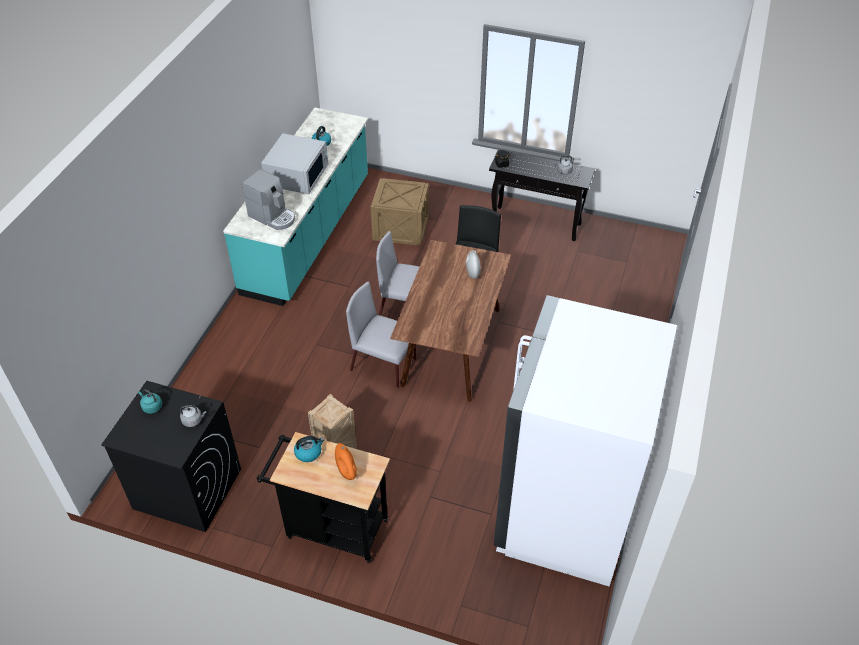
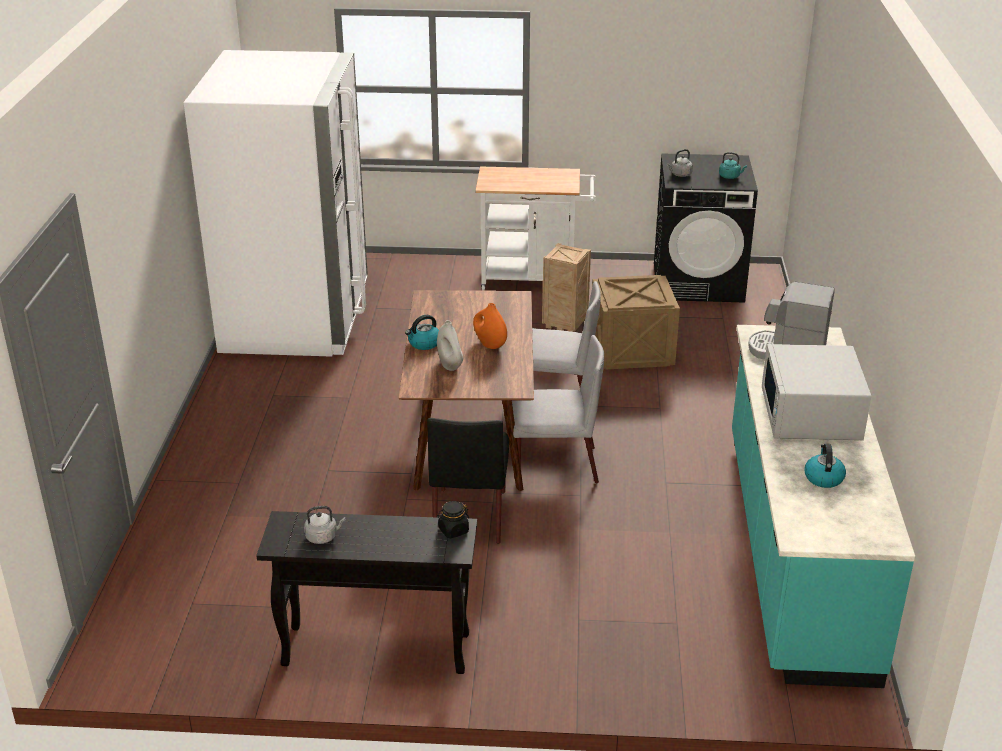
camera: 165 degrees right, 15 degrees down
(308, 452) = (556, 184): kettle -> kettle (424, 343)
(331, 527) = (534, 280): black cart -> white cart
(346, 471) = (512, 179): orange vase -> orange vase (490, 344)
(401, 229) = (635, 590): crate -> crate (630, 351)

